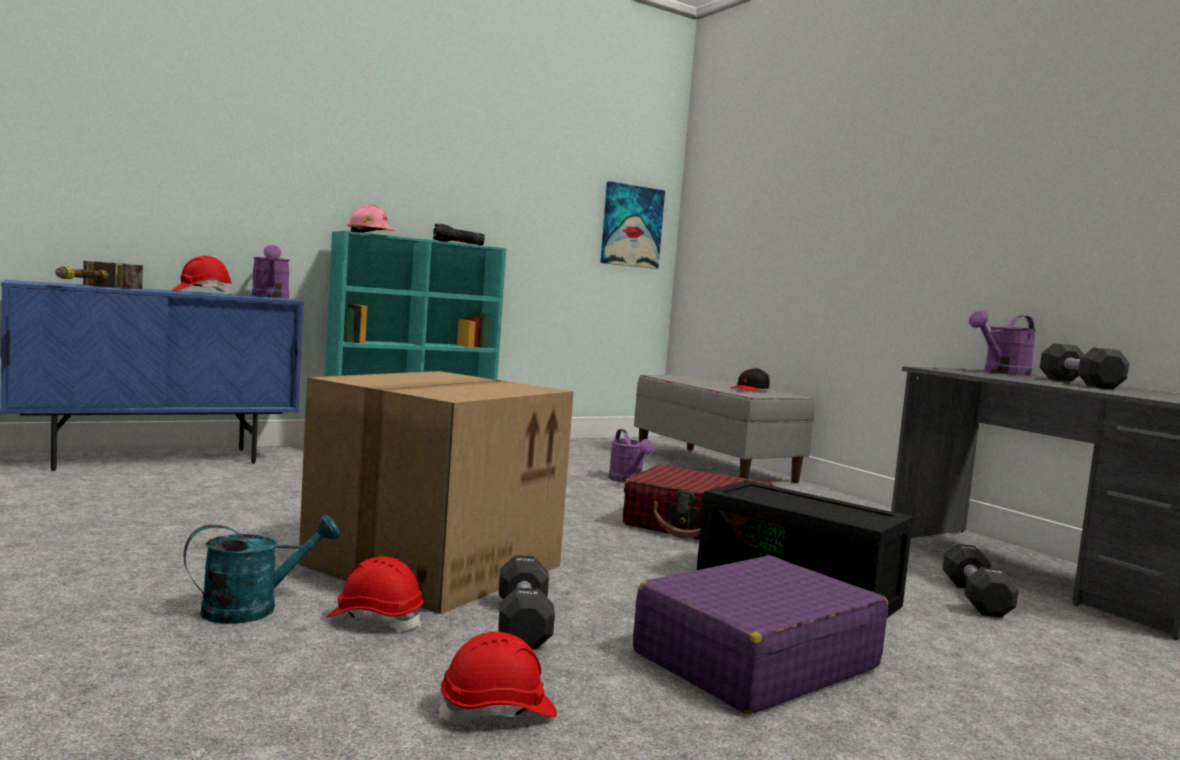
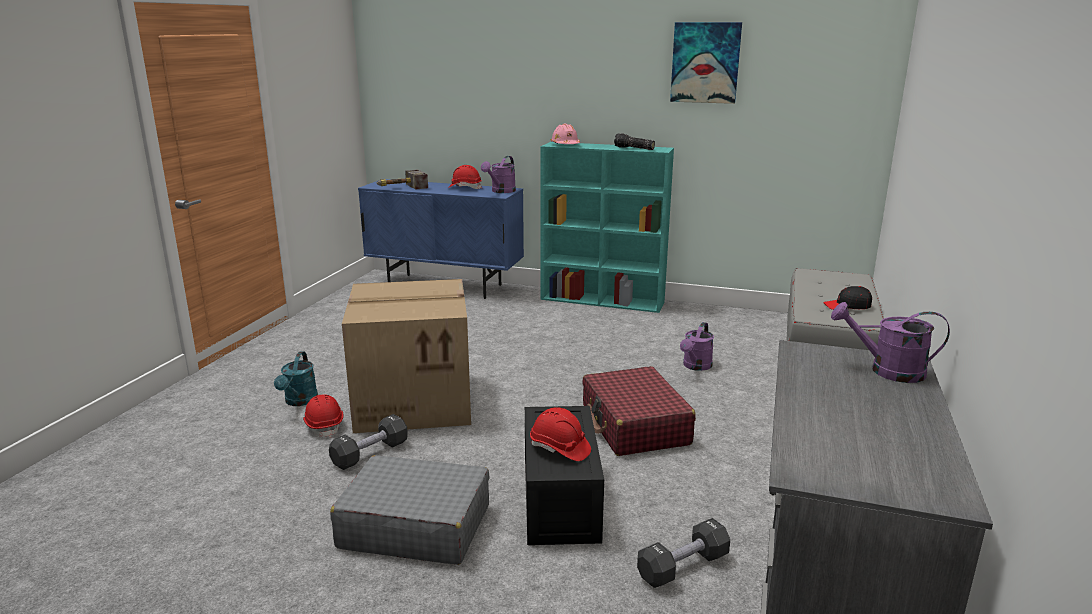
camera: 50 degrees right, 15 degrees up
(253, 609) = (299, 401): turquoise watering can -> turquoise watering can turned 75 degrees clockwise
(498, 712) = (265, 492): red hard hat -> red hard hat (559, 448)
(631, 226) = (834, 117): picture -> picture (705, 62)
(755, 660) = (414, 526): purple suitcase -> grey suitcase
(1079, 383) = (881, 411): black dumbbell -> none

